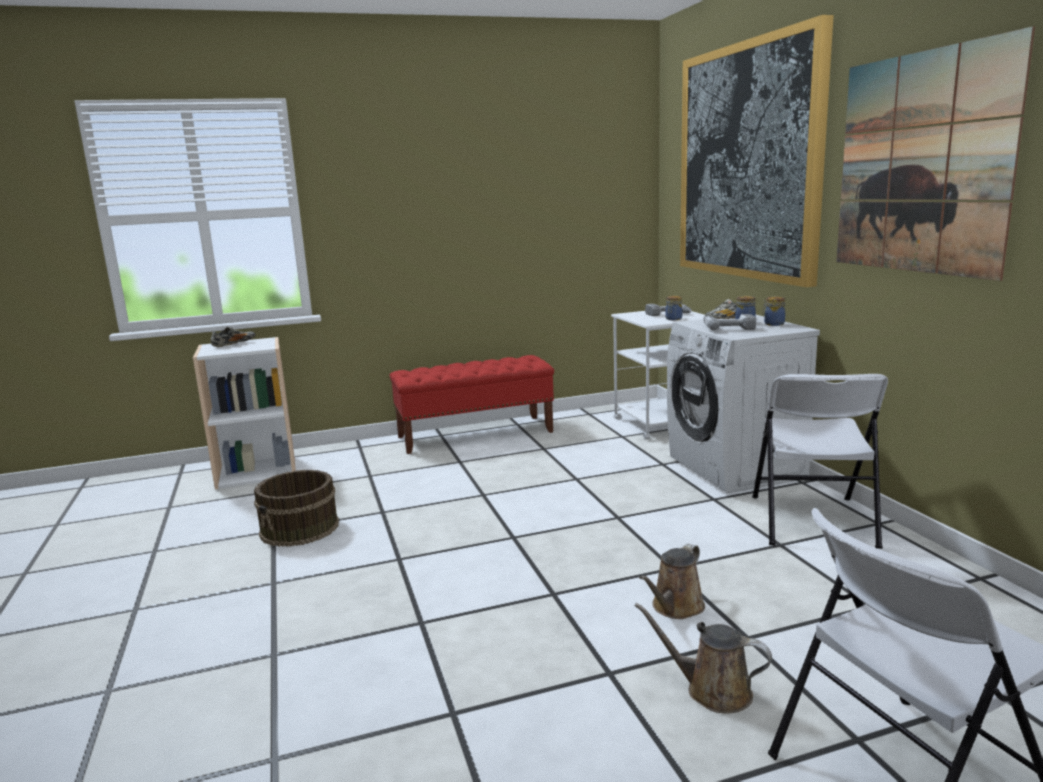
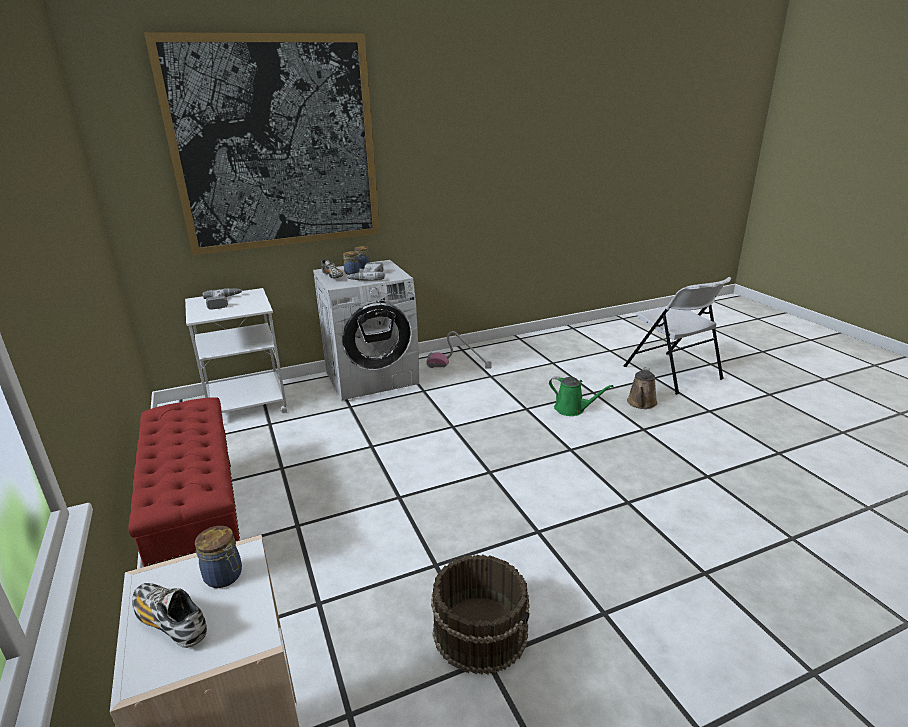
camera: 95 degrees left, 10 degrees up
(673, 319) = (251, 301): jar -> jar (225, 576)
(675, 608) = (572, 409): brown watering can -> green watering can
(811, 521) = (459, 365): white chair -> vacuum cleaner
(921, 164) = (450, 143): picture -> none

